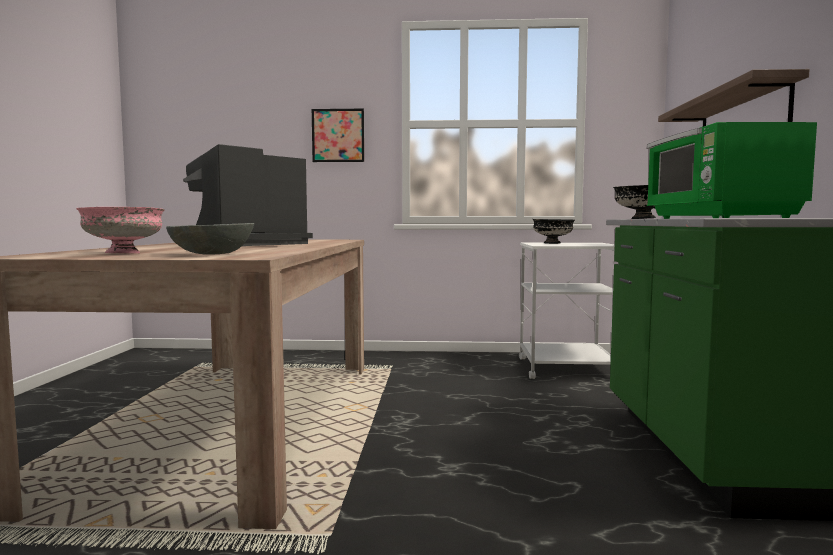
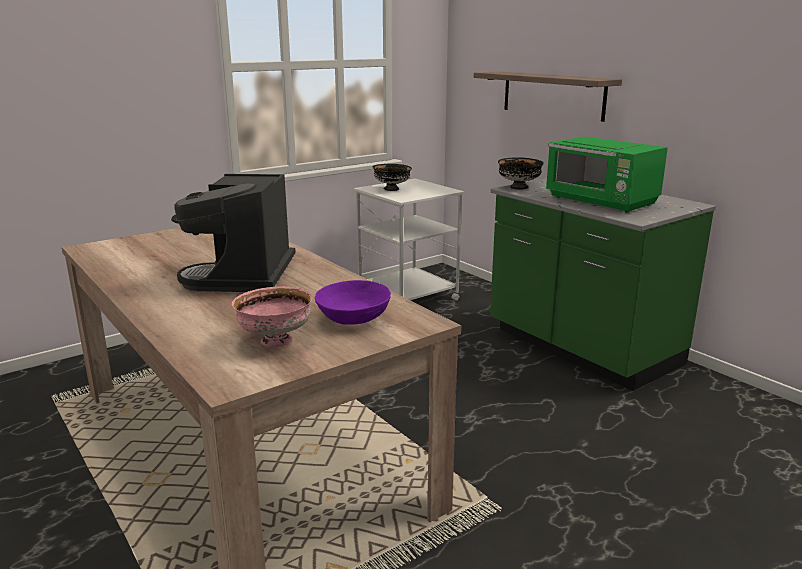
camera: 40 degrees left, 15 degrees up
(213, 253) = (353, 319): grey bowl -> purple bowl
(338, 135) = (148, 83): picture -> none

